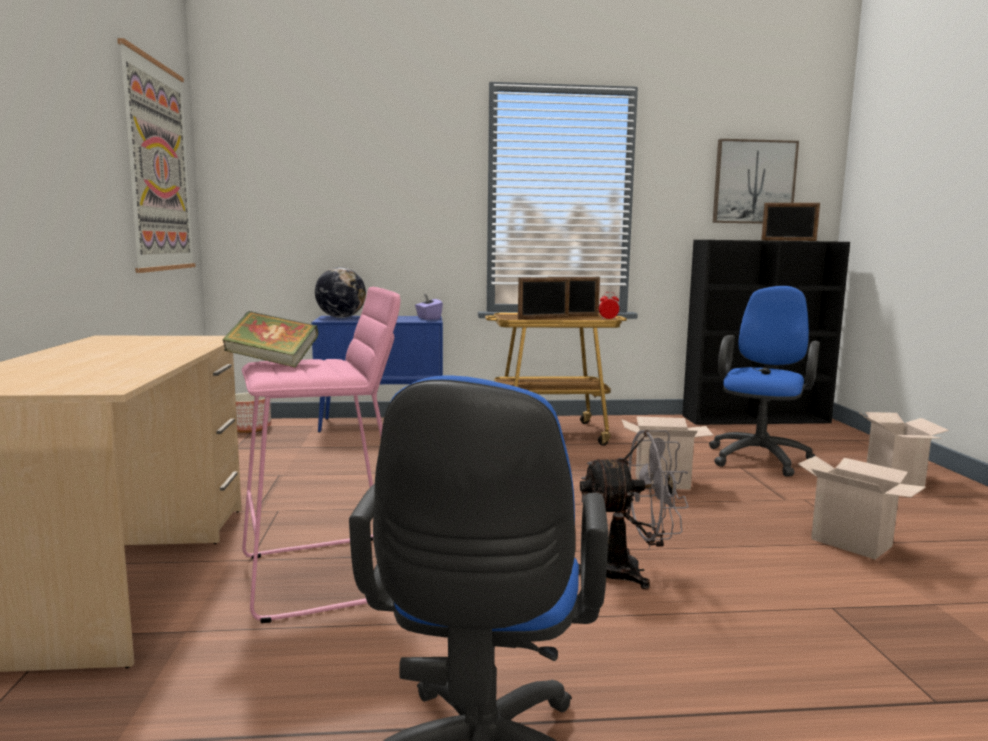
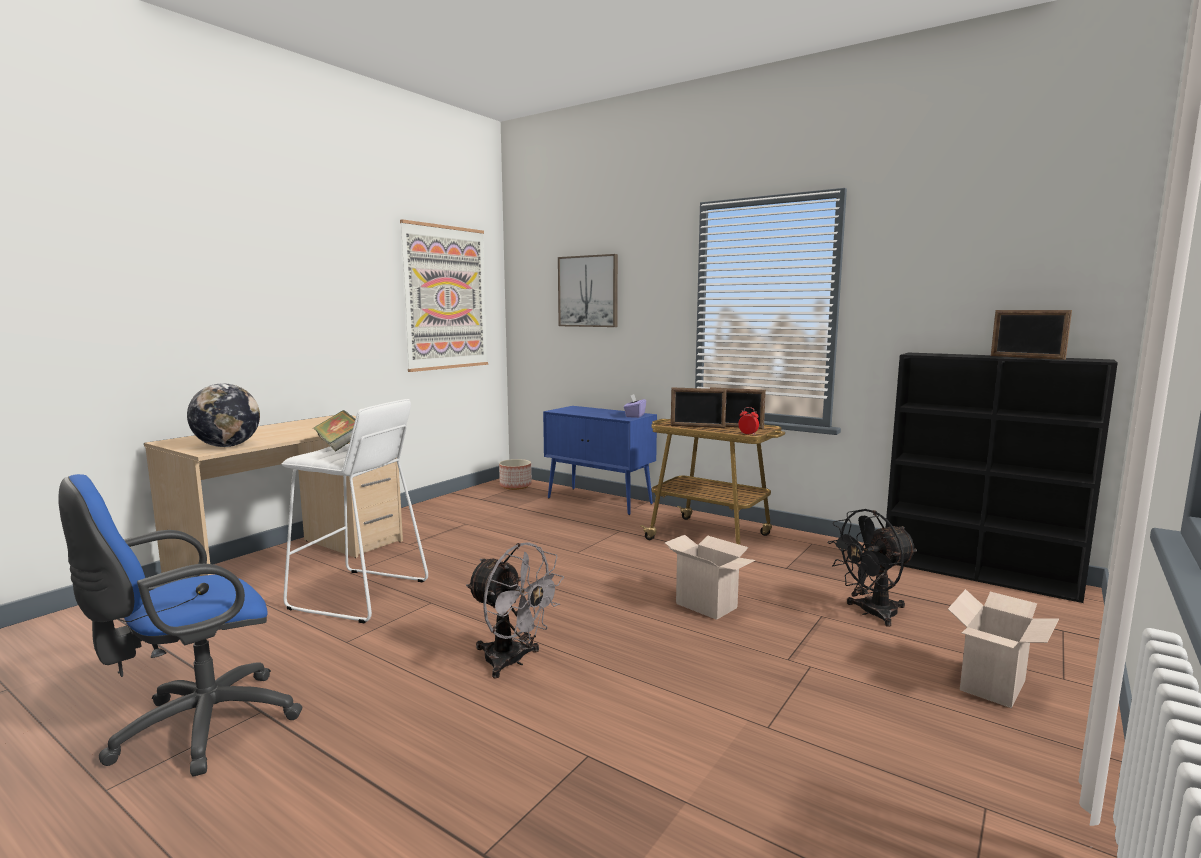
camera: 40 degrees right, 0 degrees up
(325, 576) = (358, 595): pink stool -> white stool
(341, 317) = (577, 409): globe -> globe (227, 446)
(754, 182) = (996, 283): picture -> picture (588, 291)
(760, 457) = (871, 613): blue office chair -> black fan
(854, 543) = (752, 721): cardboard box -> none

